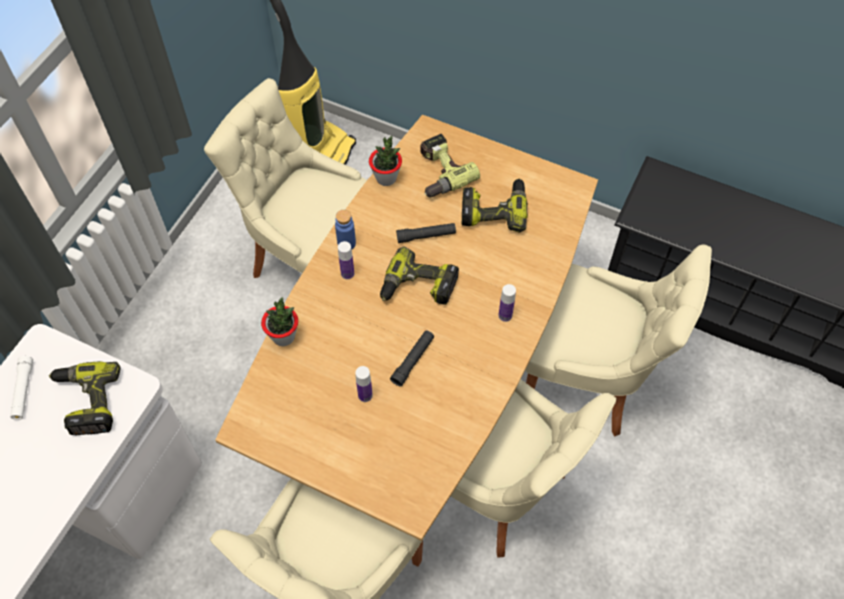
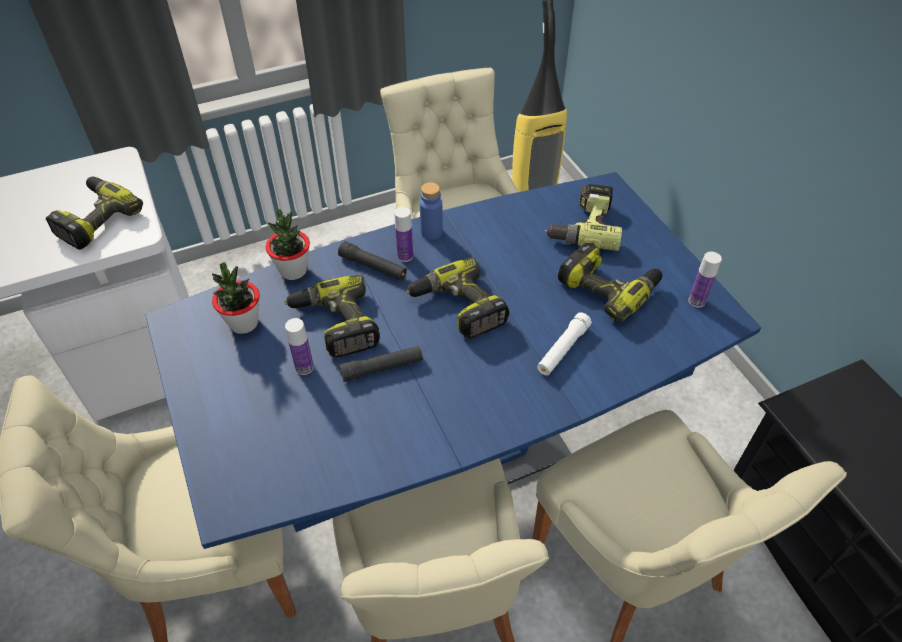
camera: 40 degrees right, 10 degrees down
(23, 391) = (67, 184): white flashlight -> white flashlight (563, 349)
(353, 353) = (335, 324): none -> power drill
(386, 178) = (525, 202): potted plant -> potted plant (244, 323)
(421, 387) = (450, 455): brown dining table -> blue dining table
(426, 236) = (513, 269): black flashlight -> black flashlight (373, 267)
(505, 315) = (520, 390): bottle -> bottle (696, 301)

